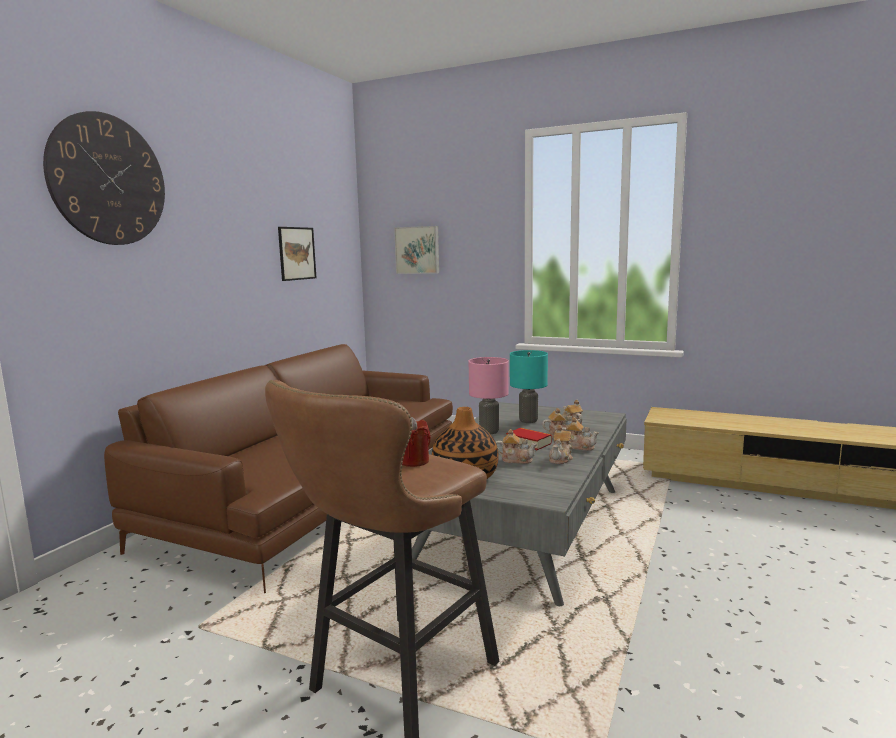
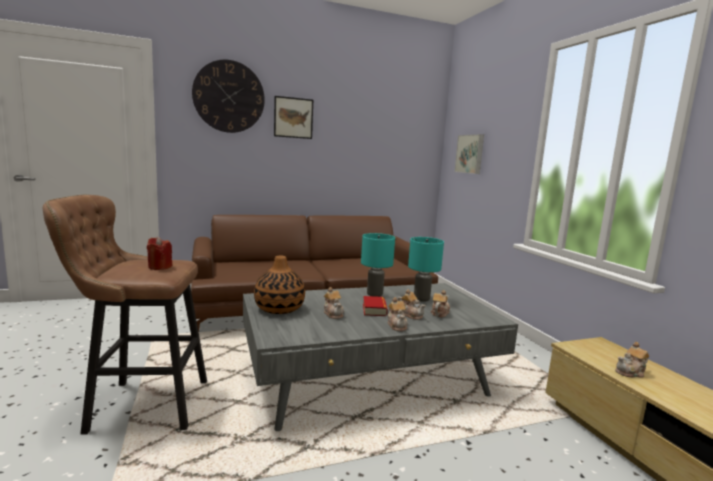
camera: 45 degrees right, 0 degrees up
(297, 253) = (371, 149): picture -> picture (293, 117)
(489, 431) = (375, 295): pink table lamp -> turquoise table lamp
(561, 458) = (359, 325): teapot -> teapot (631, 372)

